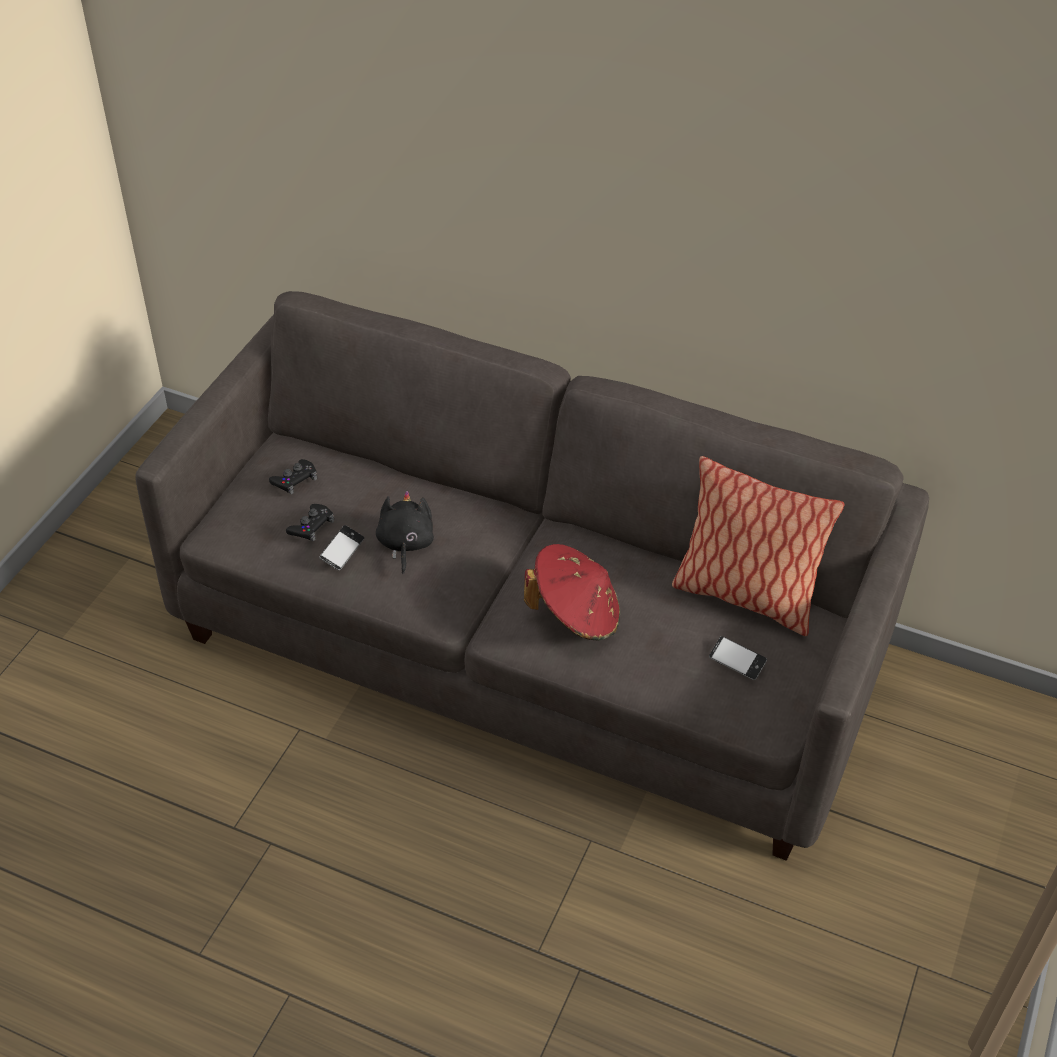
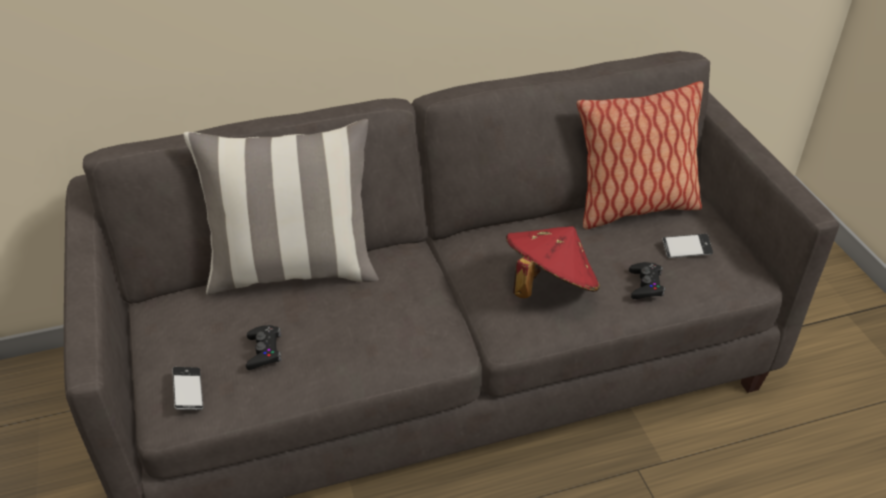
camera: 40 degrees left, 5 degrees down
(295, 480) = (204, 325): black game controller -> black game controller (645, 285)
(342, 551) = (315, 353): phone -> phone (188, 391)
(400, 475) = (294, 270): none -> pillow
(405, 544) = (363, 315): black plush toy -> none

